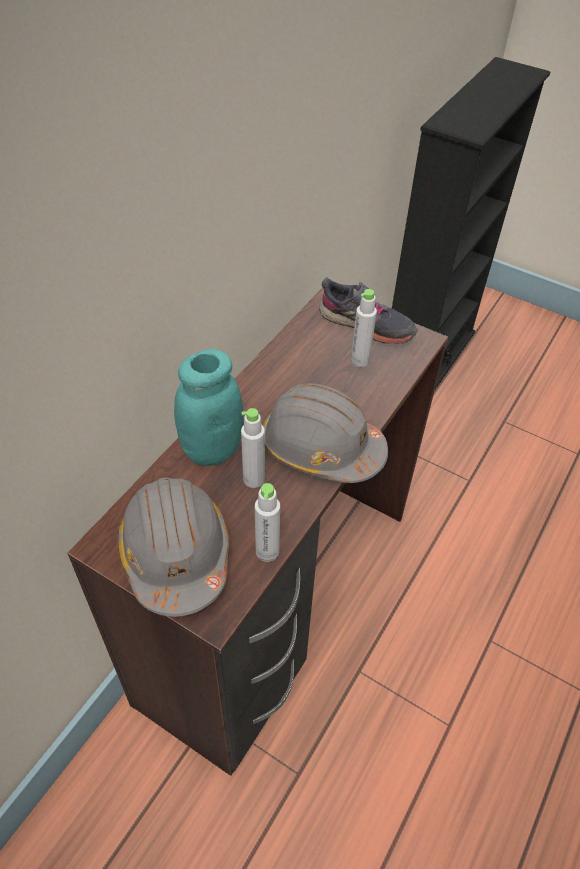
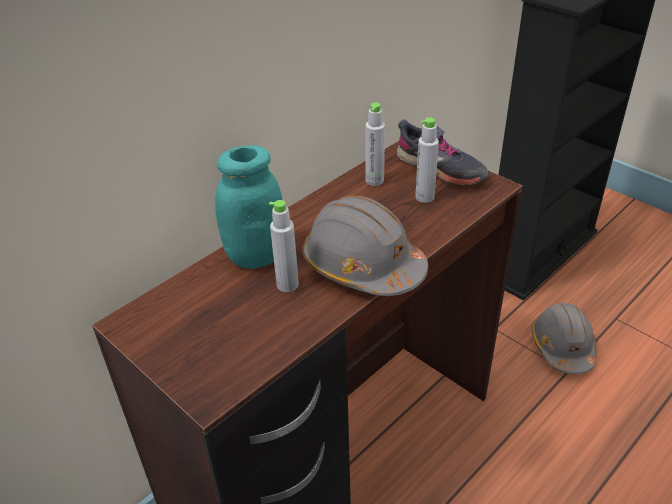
camera: 15 degrees right, 10 degrees down
(176, 554) = (190, 338): grey hard hat -> grey hard hat (562, 347)
(267, 551) = (280, 348): grey bottle -> grey bottle (374, 180)

